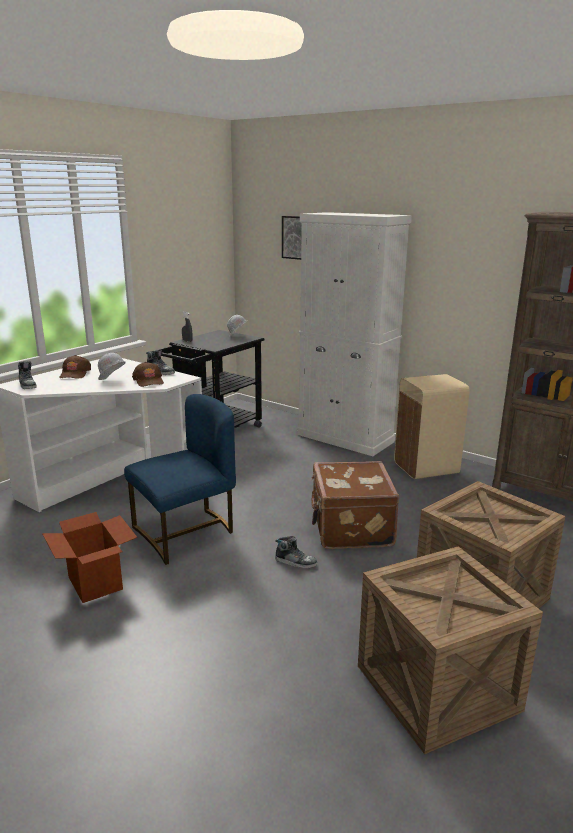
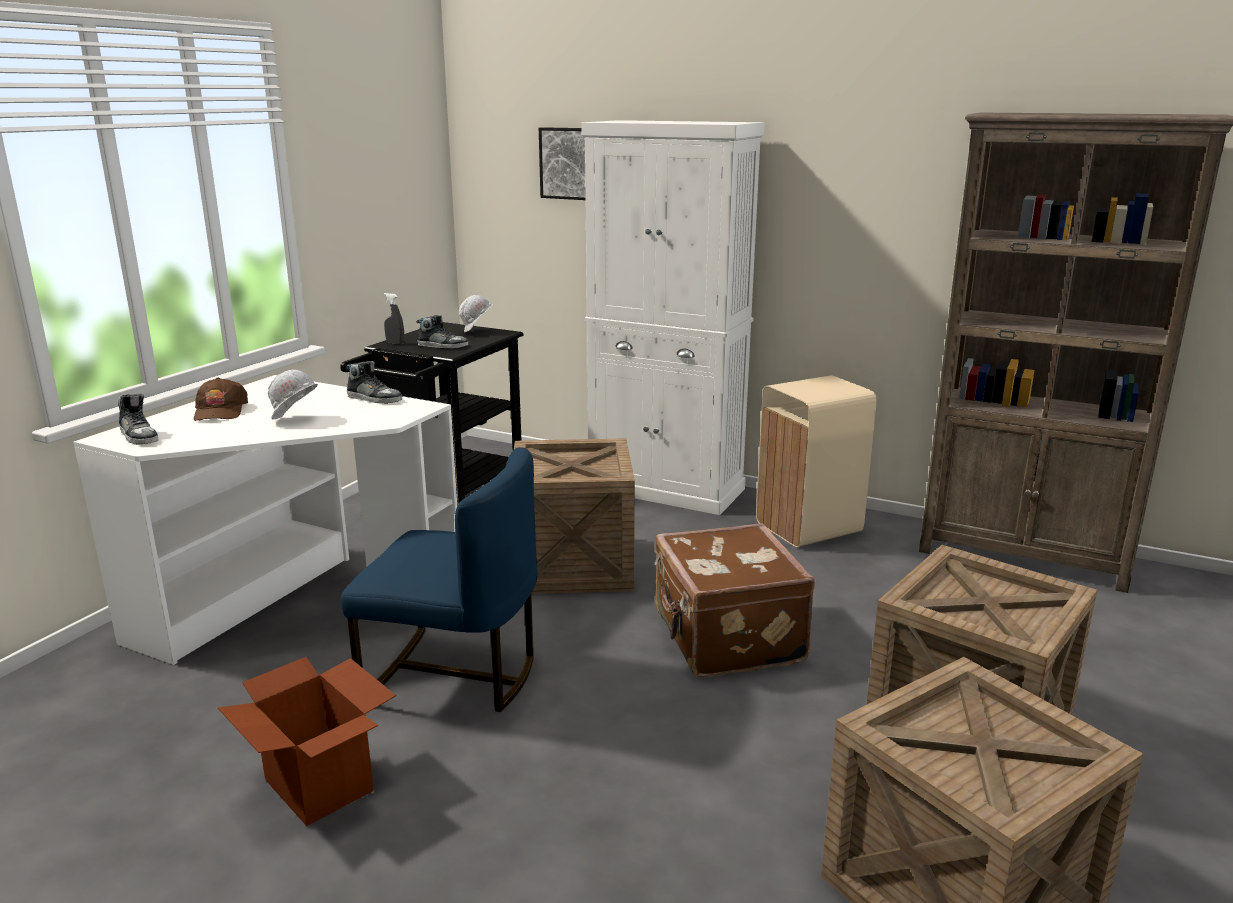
camera: 10 degrees left, 0 degrees up
(149, 381) = (362, 416): brown cap -> none
(186, 533) = (454, 675): blue chair -> blue chair turned 60 degrees clockwise
(274, 478) = (573, 564): none -> crate
(295, 562) = (657, 706): shoe -> shoe (443, 346)

